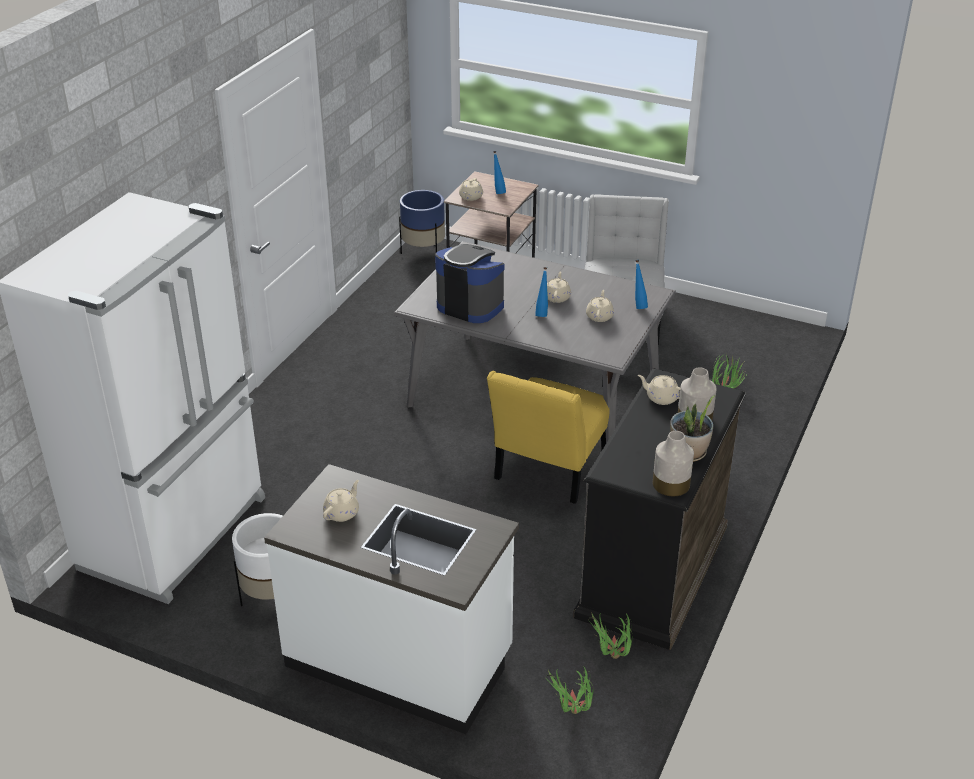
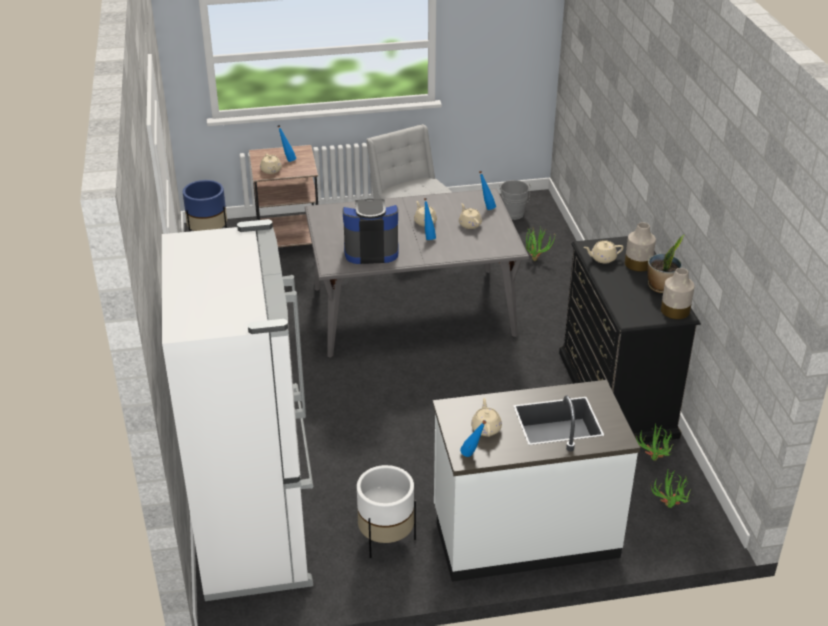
camera: 35 degrees left, 0 degrees up
(297, 532) = (472, 456): none -> blue bottle
(548, 469) = (479, 358): yellow chair -> none
(750, 340) = (513, 215): none -> grey bucket

